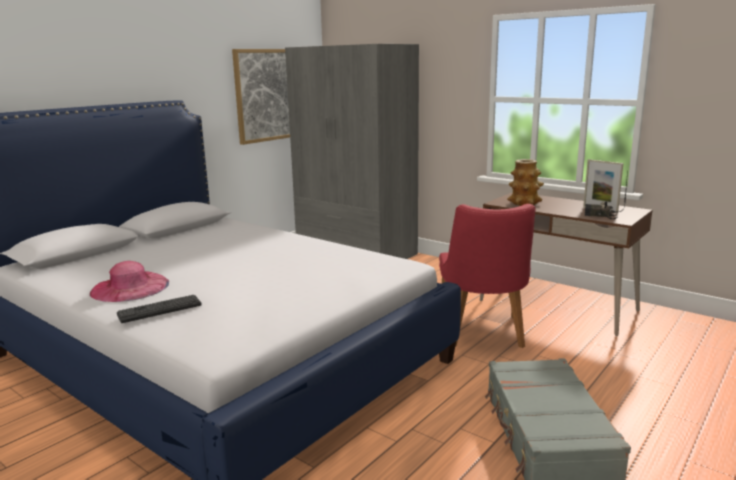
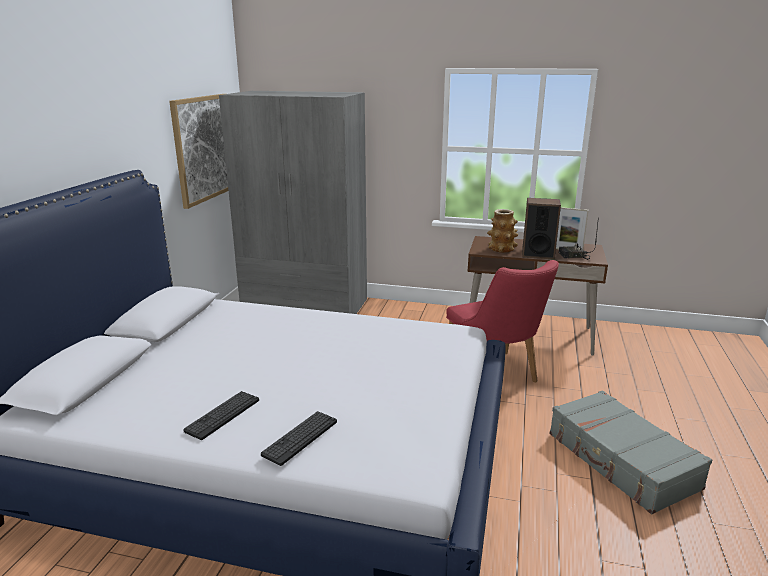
camera: 25 degrees left, 5 degrees up
(130, 287) = (223, 415): pink hat -> keyboard
(559, 210) = (537, 254): none -> speaker

